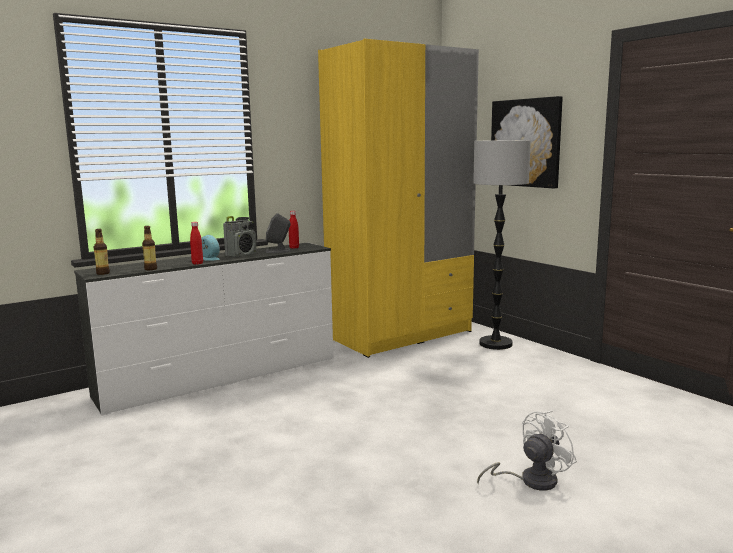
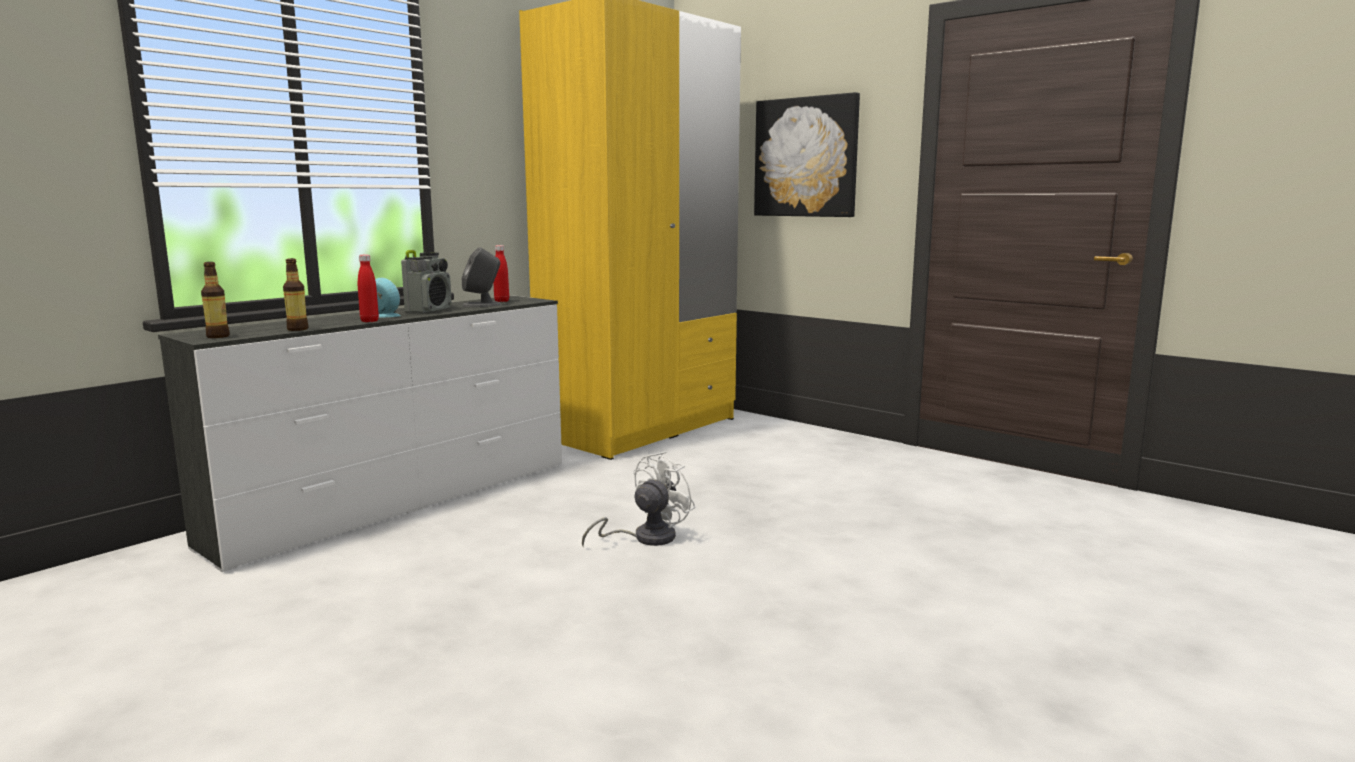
camera: 15 degrees left, 0 degrees up
(496, 344) = (774, 432): floor lamp -> none
(530, 481) = (920, 592): white fan -> white fan (645, 538)

